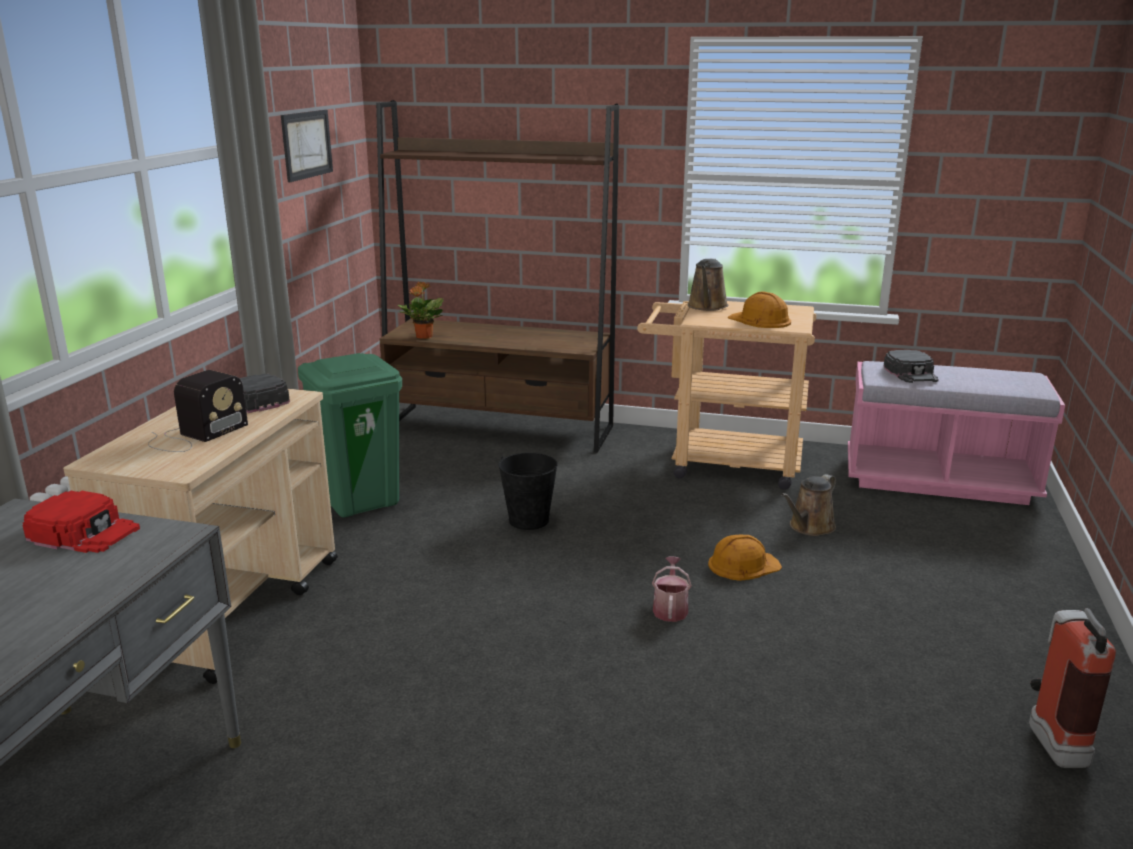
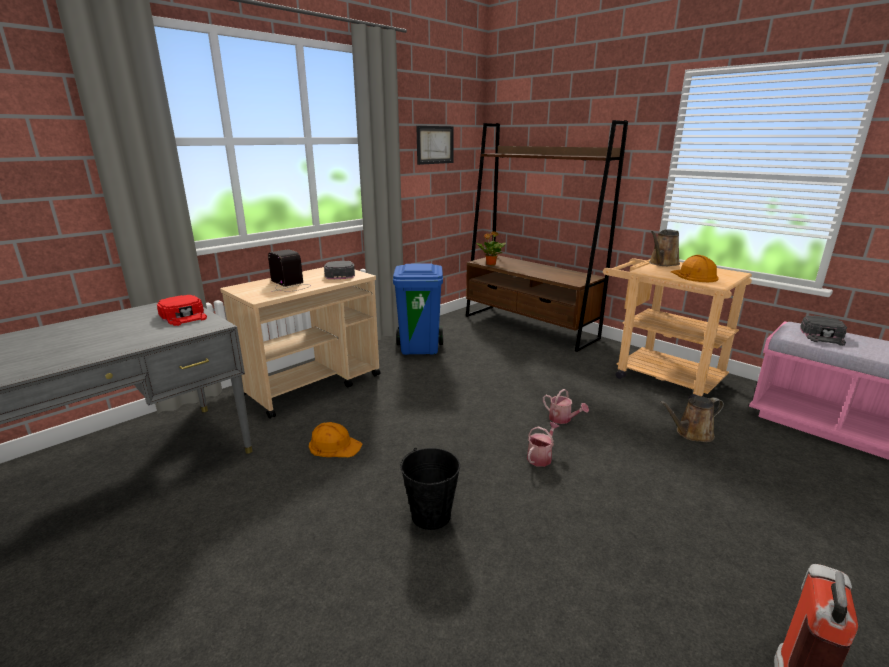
camera: 30 degrees right, 0 degrees up
(195, 435) = (290, 284): radio -> radio turned 105 degrees counterclockwise
(361, 501) = (420, 348): green trash can -> blue trash can
(529, 520) = (500, 380): black bucket -> black bucket (431, 515)
(656, 552) = (562, 419): none -> watering can
(743, 564) = (617, 444): orange hard hat -> orange hard hat (334, 445)

